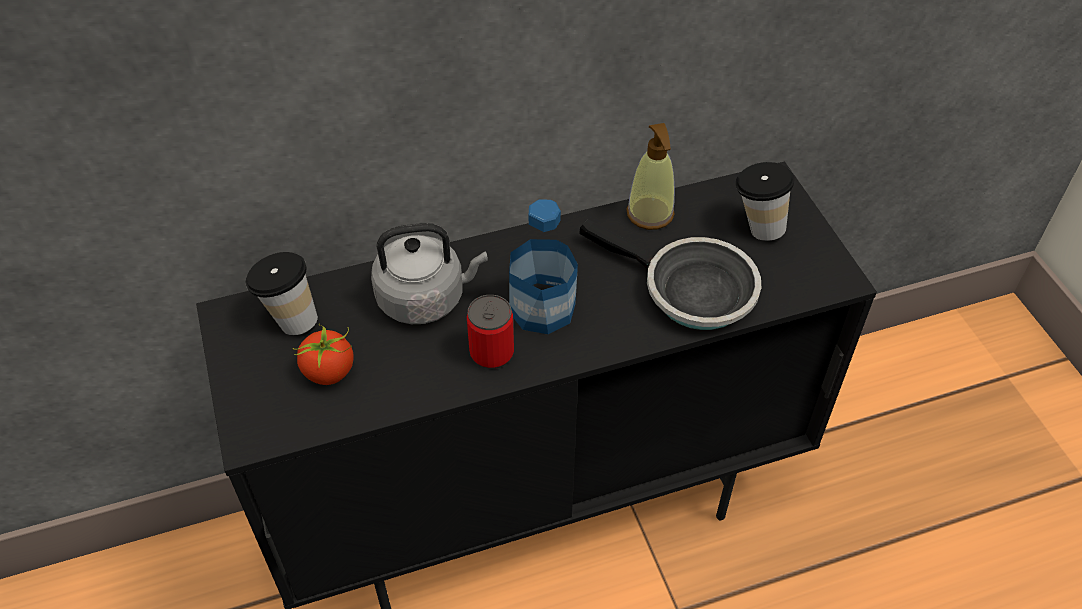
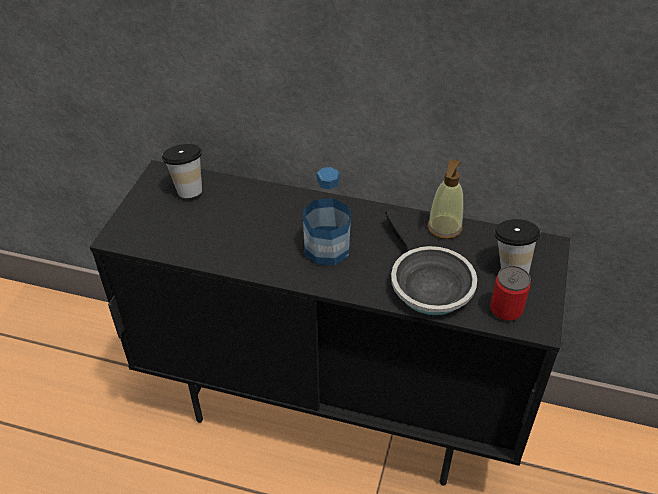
camera: 35 degrees right, 5 degrees down
(329, 371) = (182, 225): tomato -> none
(426, 298) = (267, 212): grey kettle -> none
(492, 353) = (275, 258): can -> can (506, 310)

